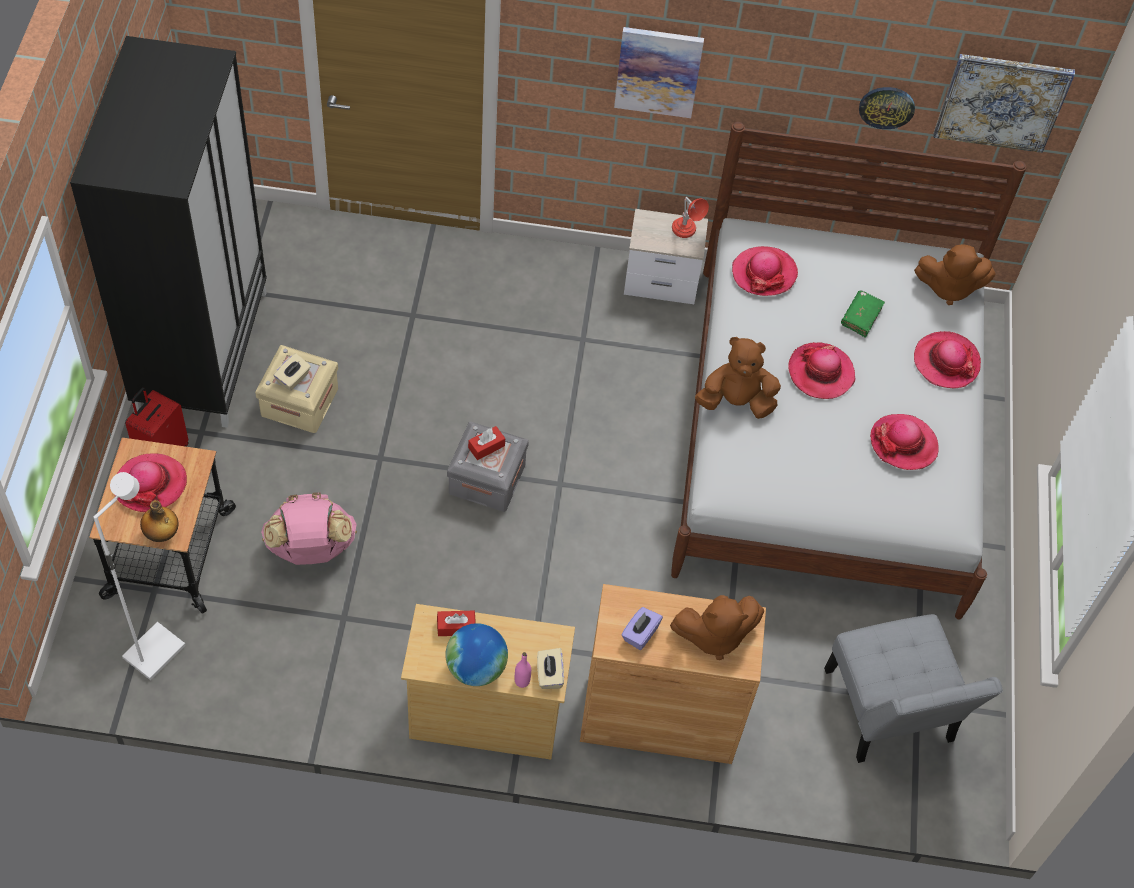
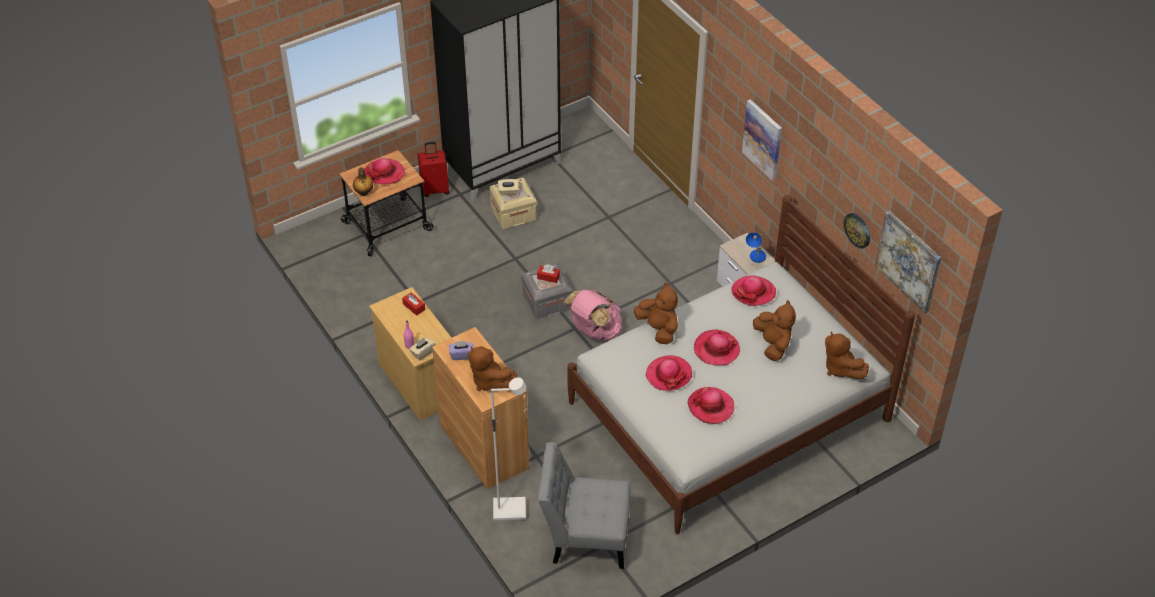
camera: 55 degrees right, 10 degrees down
(154, 651) = (334, 254): white floor lamp -> white floor lamp (510, 509)
(311, 549) = (440, 268): pink backpack -> pink backpack (594, 331)
(476, 668) = (400, 327): globe -> none
(686, 234) = (755, 260): red table lamp -> blue table lamp
(861, 317) = (773, 344): green book -> brown plush toy
(890, 713) = (585, 537): grey chair -> grey chair turned 60 degrees clockwise
(946, 362) = (787, 394): hat -> hat (668, 374)

